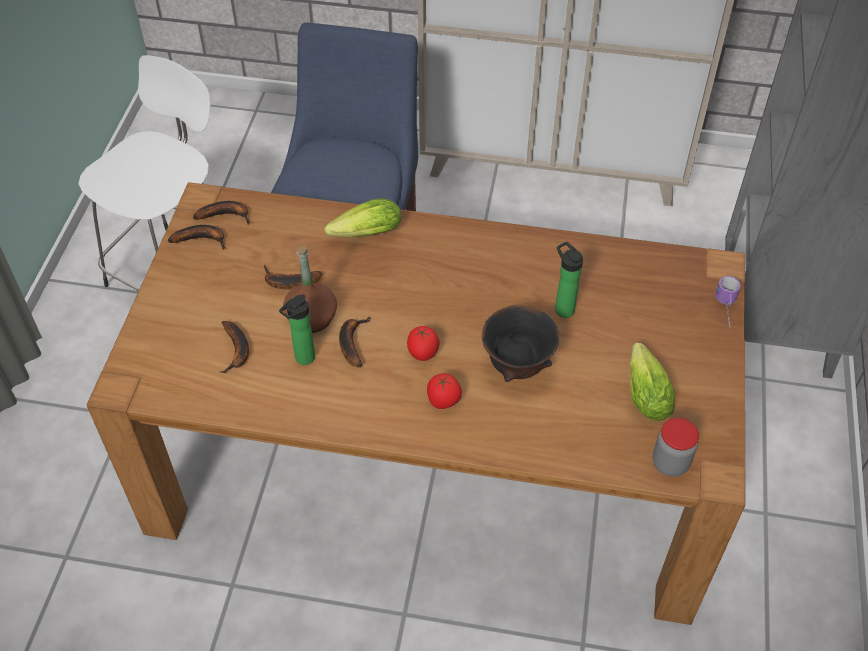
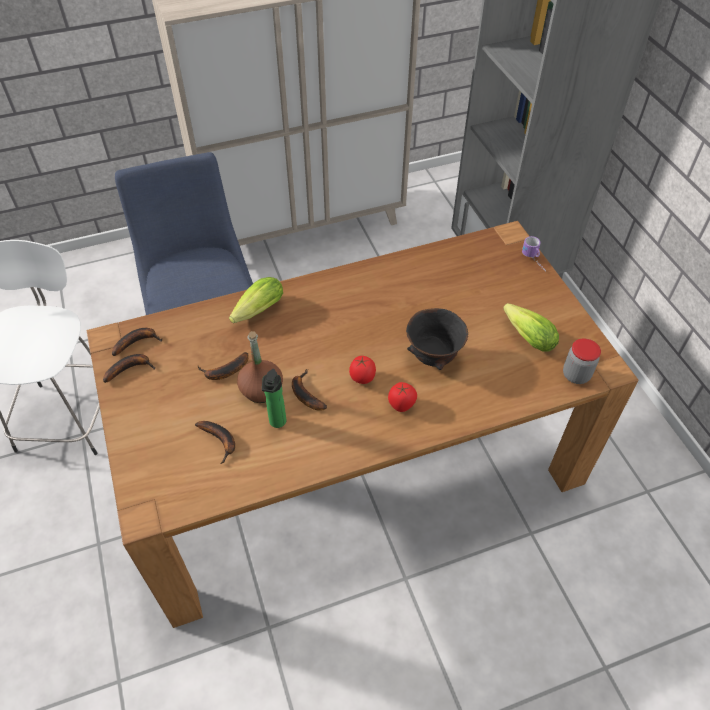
camera: 30 degrees left, 0 degrees up
(562, 308) = (433, 304): bottle -> none

